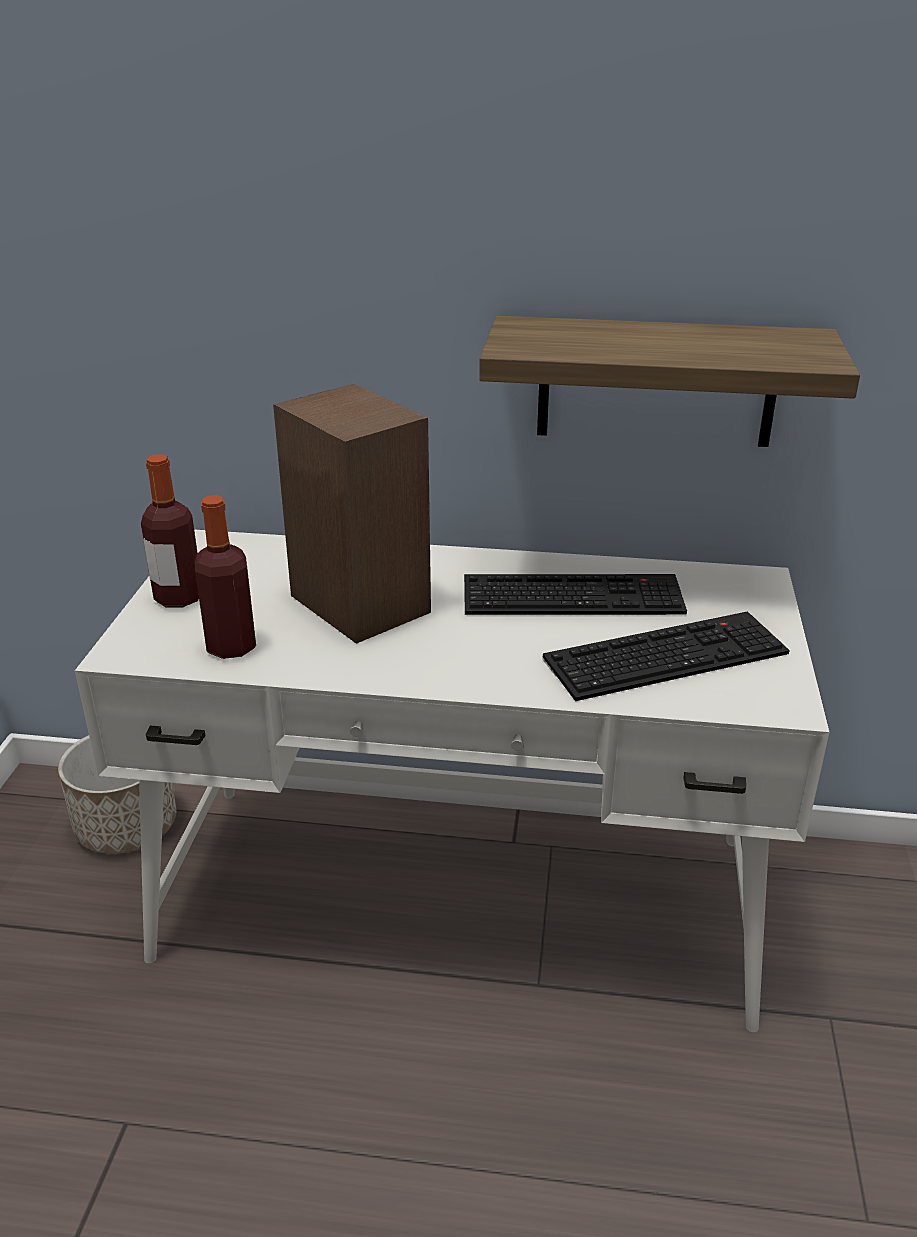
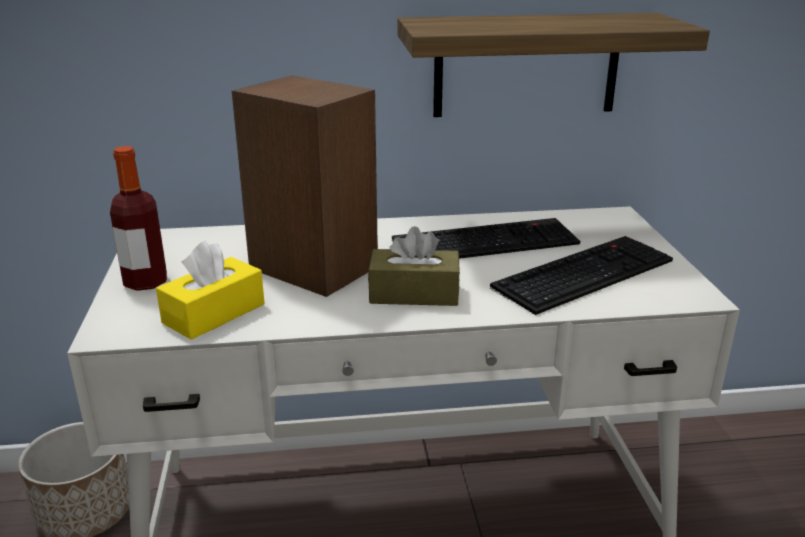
camera: 15 degrees left, 5 degrees down
(231, 647) = (214, 313): bottle -> yellow tissue box
(453, 653) = (414, 293): none -> brown tissue box

